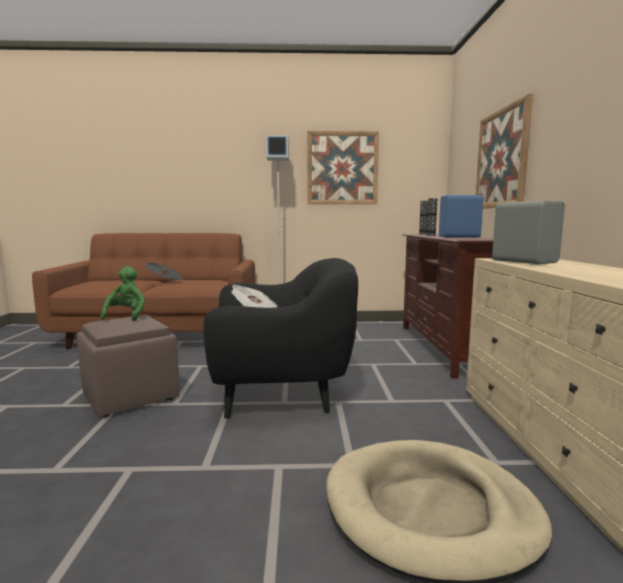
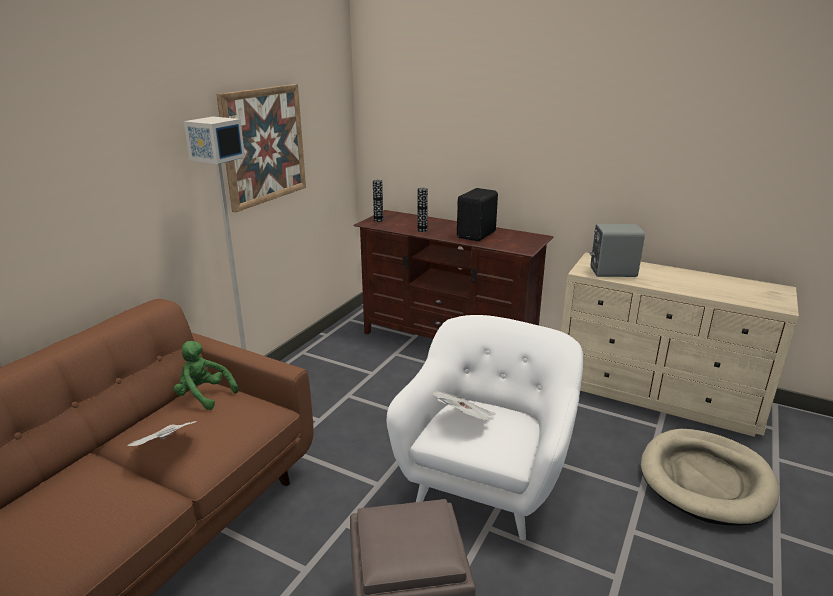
camera: 60 degrees left, 15 degrees up
(126, 316) = (370, 528): green plush toy -> green plush toy (204, 395)
(281, 393) = (486, 482): black armchair -> white armchair
(460, 237) = (477, 235): blue speaker -> black speaker
(501, 159) = (490, 145): picture -> none

